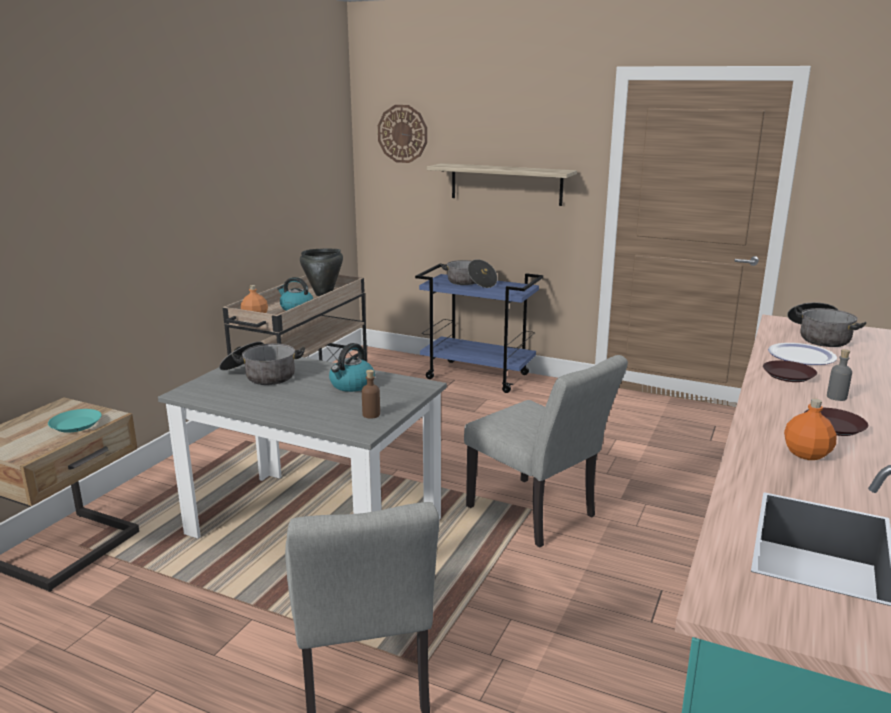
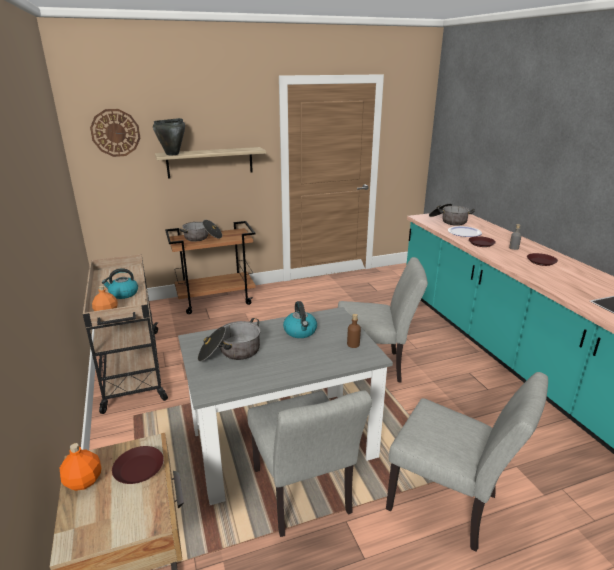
camera: 45 degrees left, 5 degrees up
(75, 424) = (138, 469): turquoise plate -> brown plate
(254, 578) = (304, 497): none -> grey chair
(324, 294) = (119, 276): black cooking pot -> black cooking pot (172, 154)
(478, 376) = (216, 300): blue cart -> brown cart
(807, 454) = (562, 277): orange bottle -> orange bottle (84, 481)

